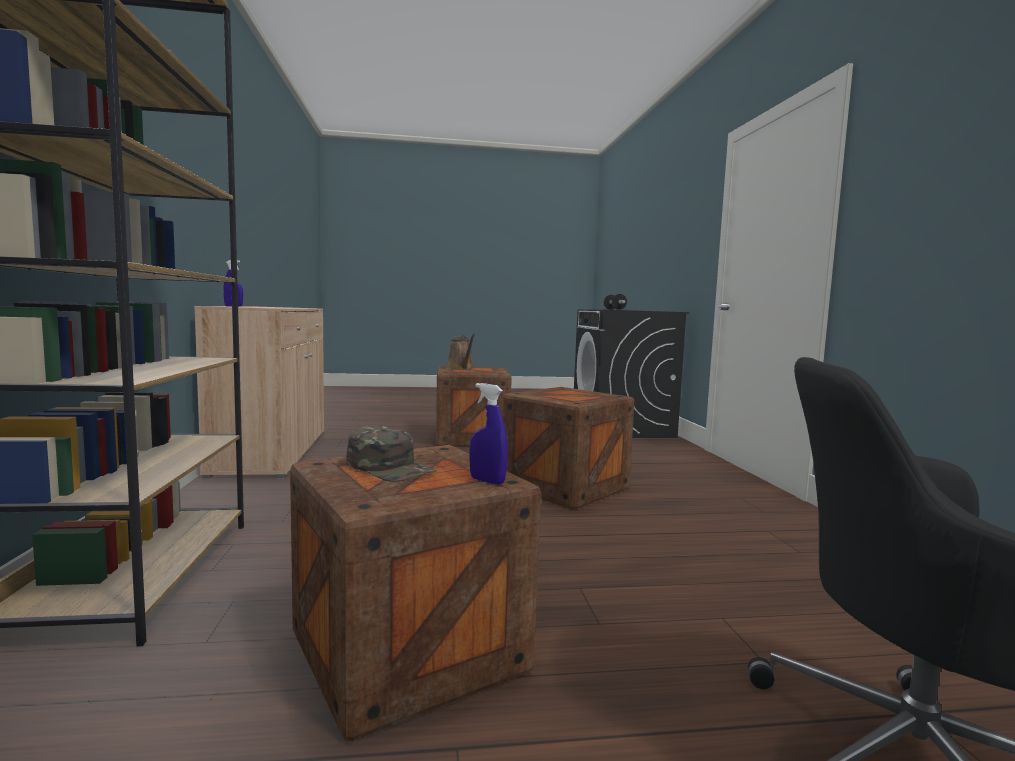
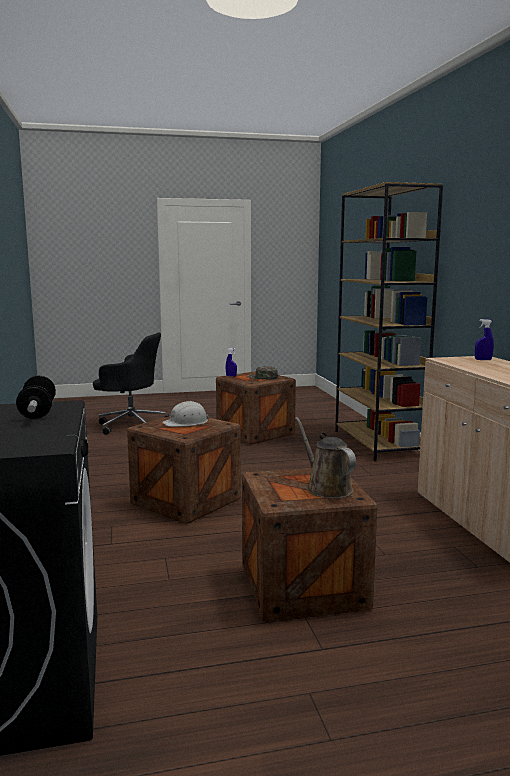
camera: 175 degrees right, 5 degrees up
(567, 396) = (186, 422): none -> white hard hat

